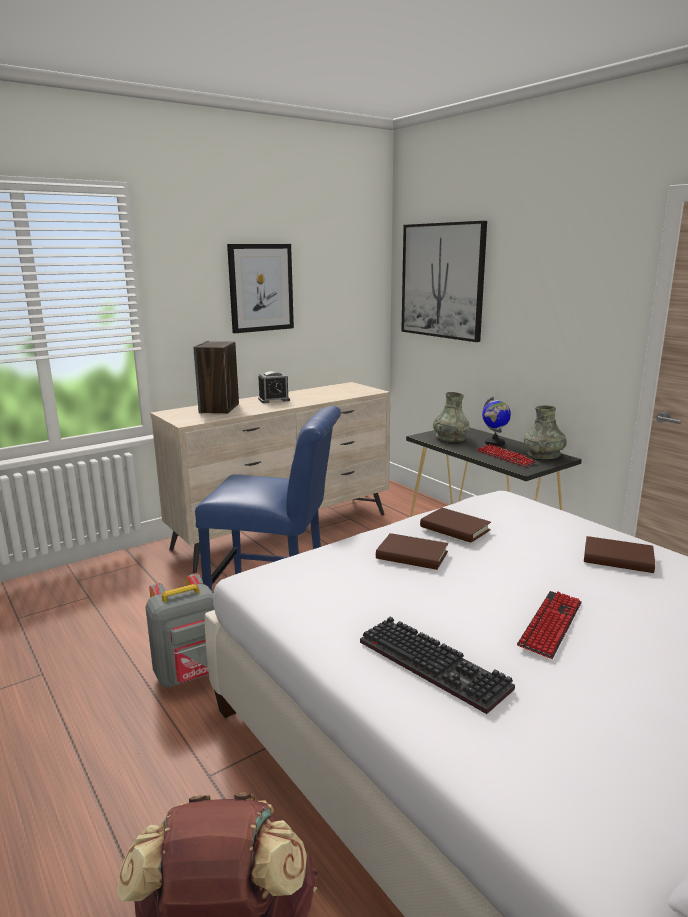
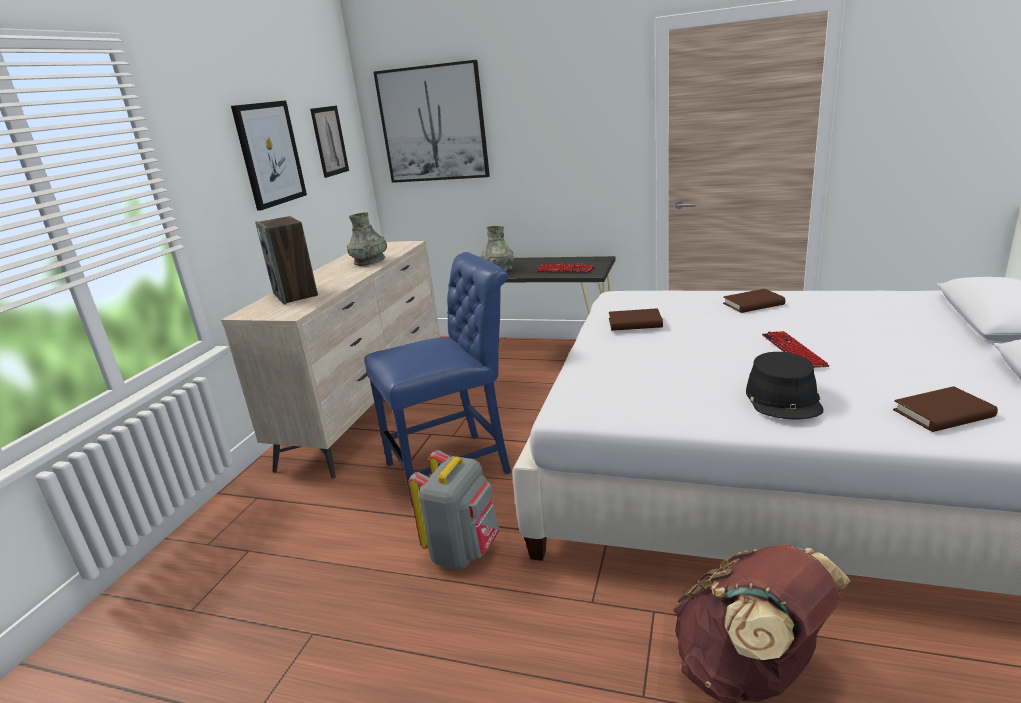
camera: 35 degrees left, 5 degrees up
(274, 400) = (332, 273): alarm clock -> none
(340, 284) = (329, 141): none -> picture
(412, 555) = (640, 350): brown book -> brown book (943, 414)
(437, 665) = (784, 399): keyboard -> black hat
(494, 443) = (538, 263): globe -> none
(543, 455) = (587, 261): grey vase -> grey vase (370, 261)

